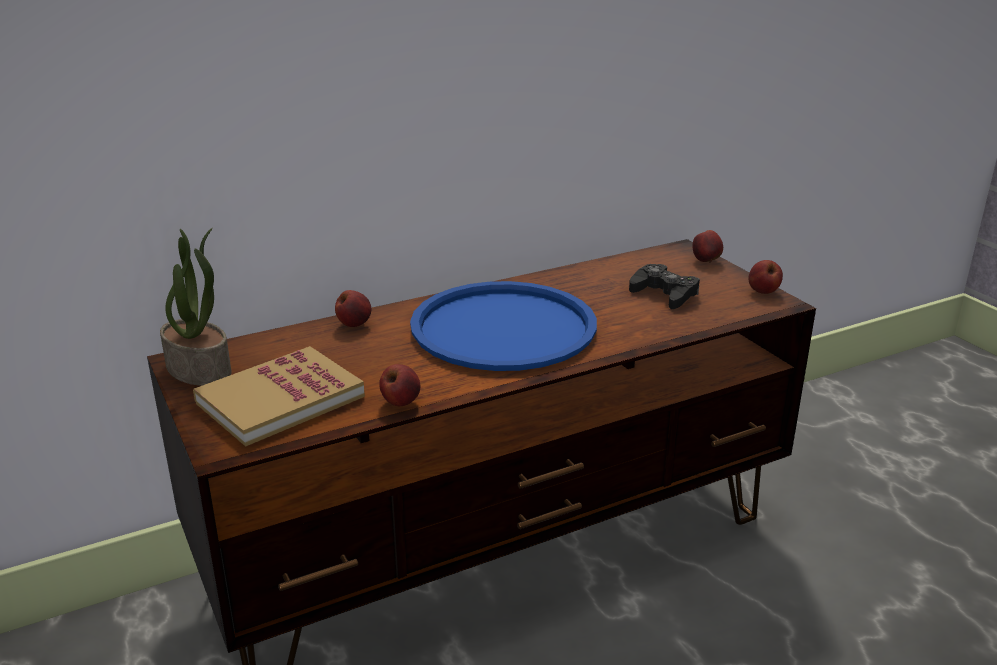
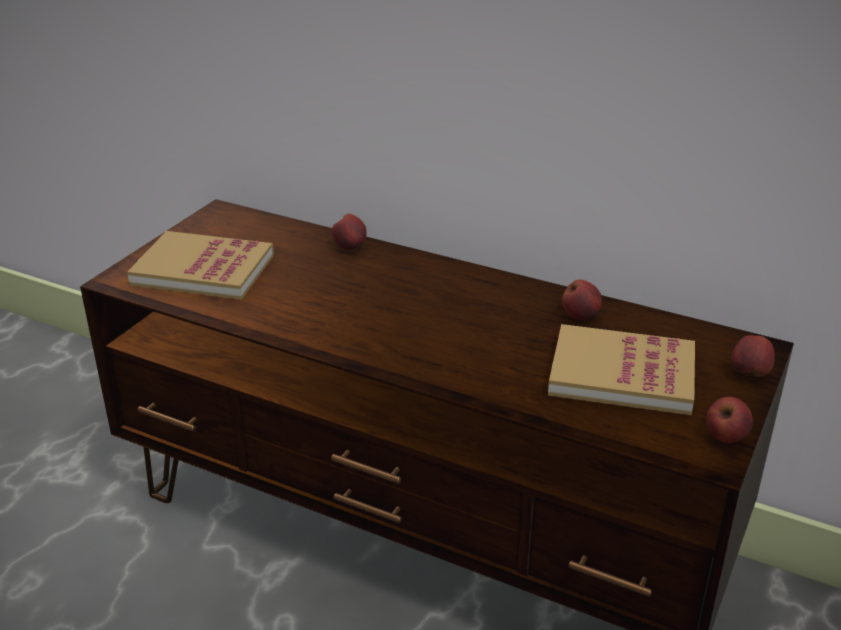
camera: 55 degrees right, 5 degrees up
(200, 369) = (216, 224): potted plant -> none
(400, 402) = (247, 318): apple -> apple (580, 316)
(503, 328) = (428, 313): blue tray -> none
(664, 294) = (622, 374): black game controller -> book

